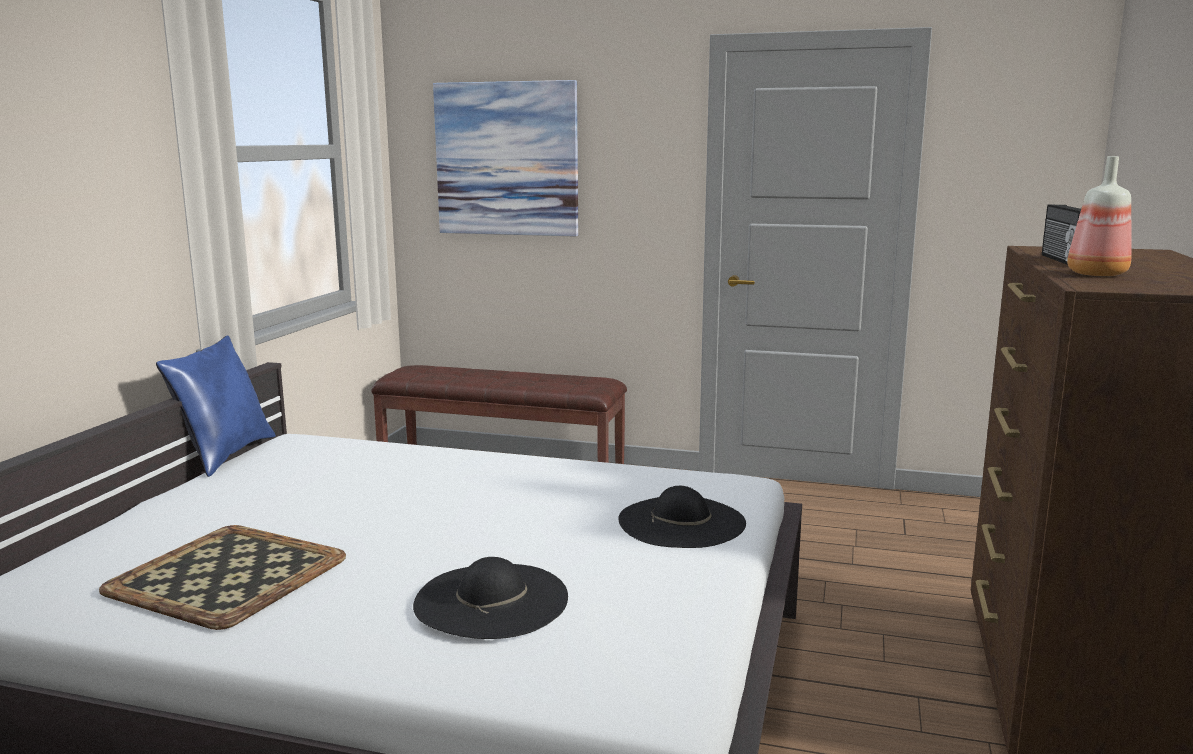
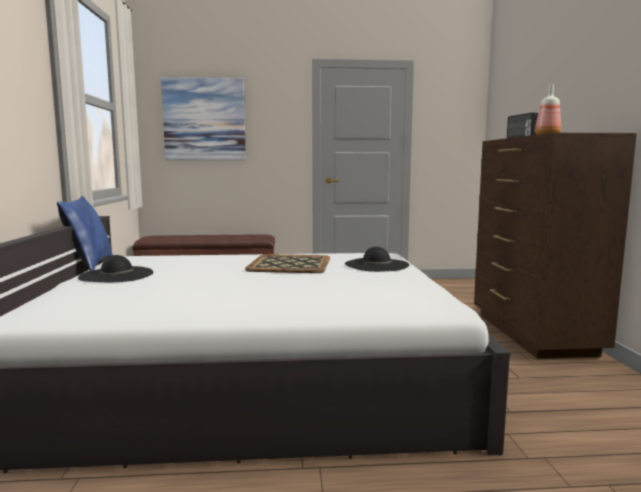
camera: 20 degrees left, 5 degrees down
(225, 575) = (162, 298): tray -> tray (289, 264)
(491, 600) = (325, 291): black hat -> black hat (116, 275)

